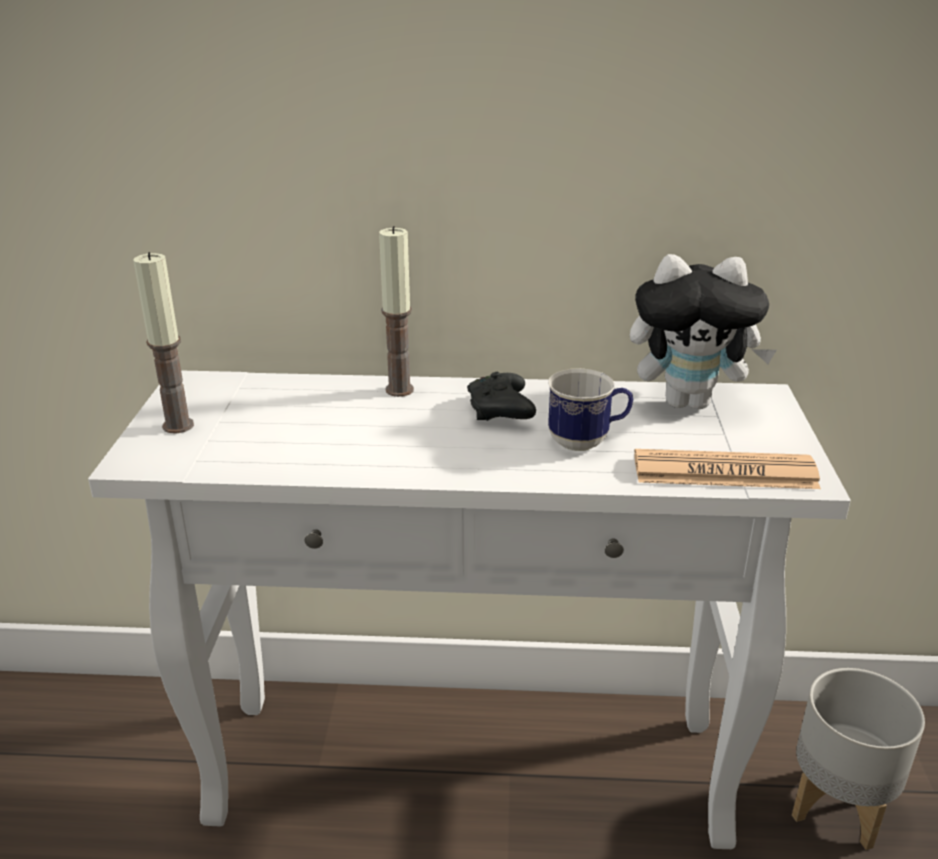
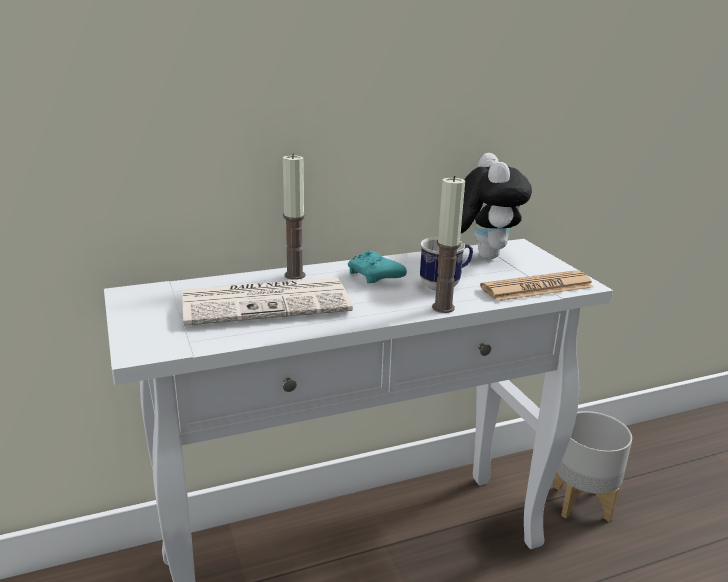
camera: 25 degrees left, 5 degrees down
(178, 425) = (151, 322): candle -> candle (443, 307)
(330, 423) = (267, 302): none -> newspaper
(501, 411) = (375, 277): black game controller -> turquoise game controller
(689, 402) = (481, 255): plush toy -> plush toy turned 75 degrees counterclockwise

